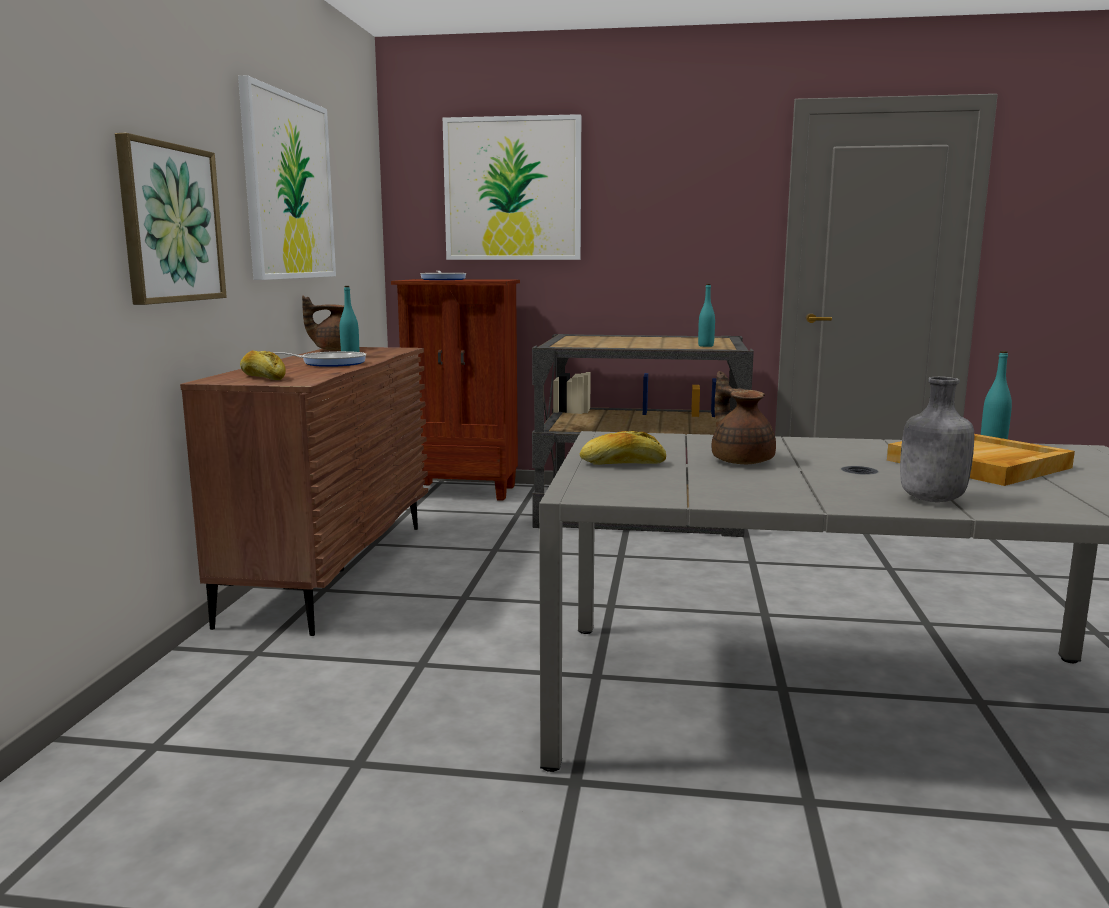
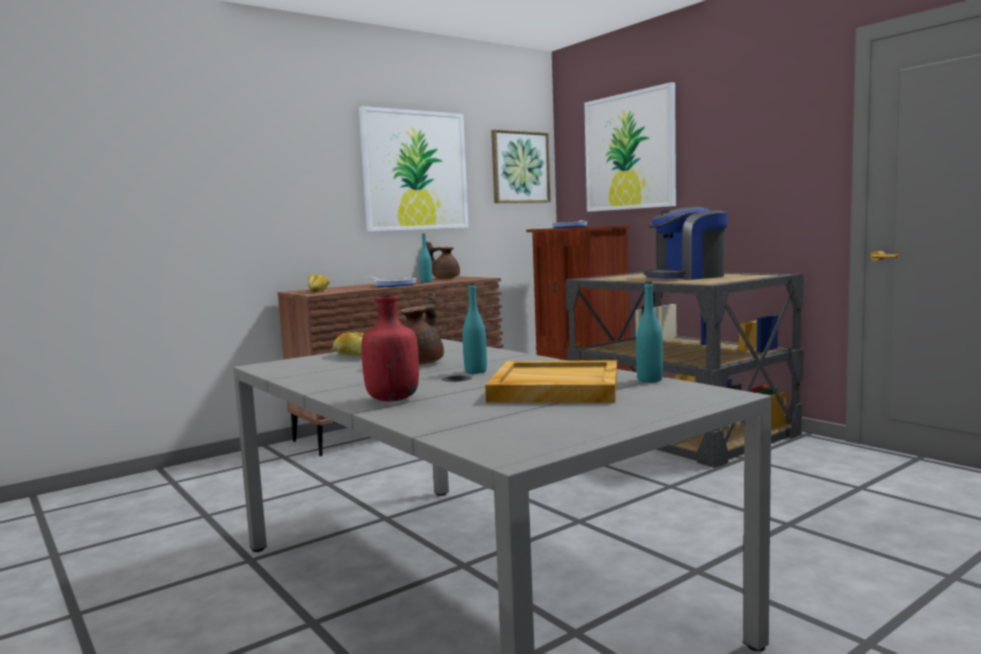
camera: 45 degrees right, 5 degrees down
(170, 223) = (280, 200): picture -> picture (520, 167)
(649, 341) = (687, 277): none -> coffee machine
(705, 346) = (708, 281): turquoise bottle -> turquoise bottle (475, 371)
(930, 499) = (392, 399): grey bottle -> red bottle

